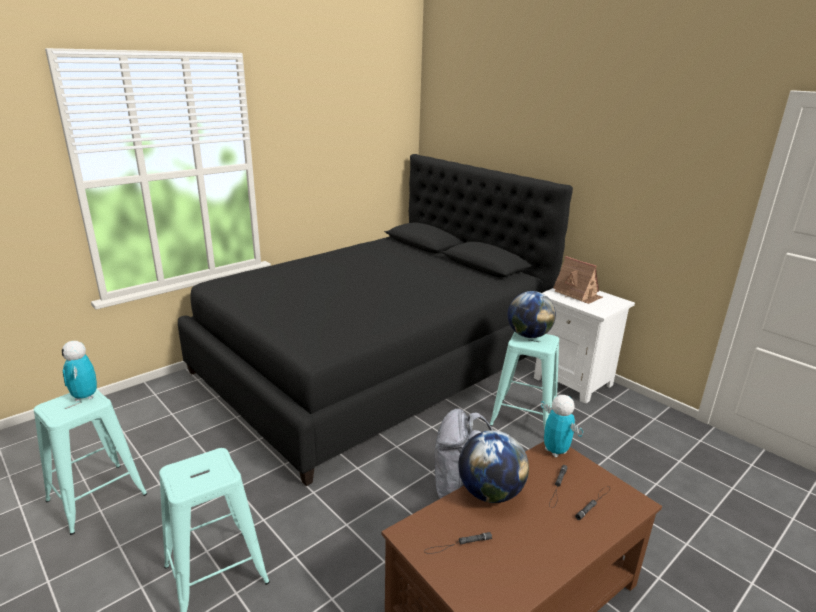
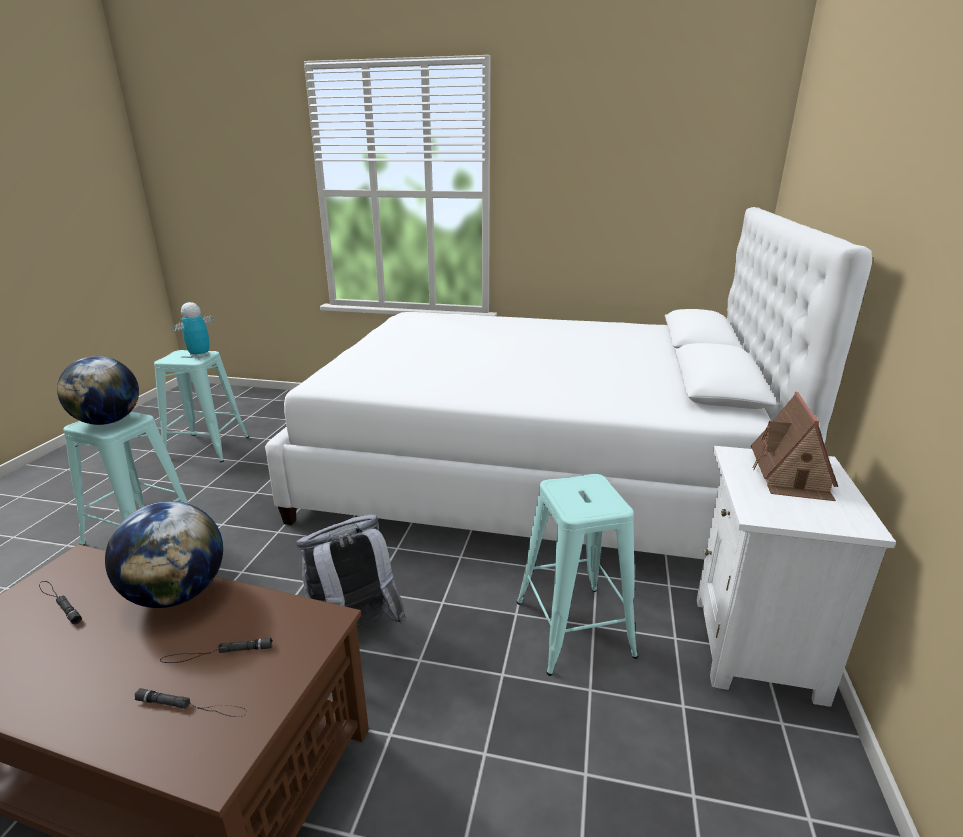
camera: 55 degrees right, 0 degrees up
(376, 364) = (535, 471): black bed -> white bed
(528, 335) = (591, 487): globe -> globe (108, 421)
(555, 451) = (317, 623): toy robot -> none

